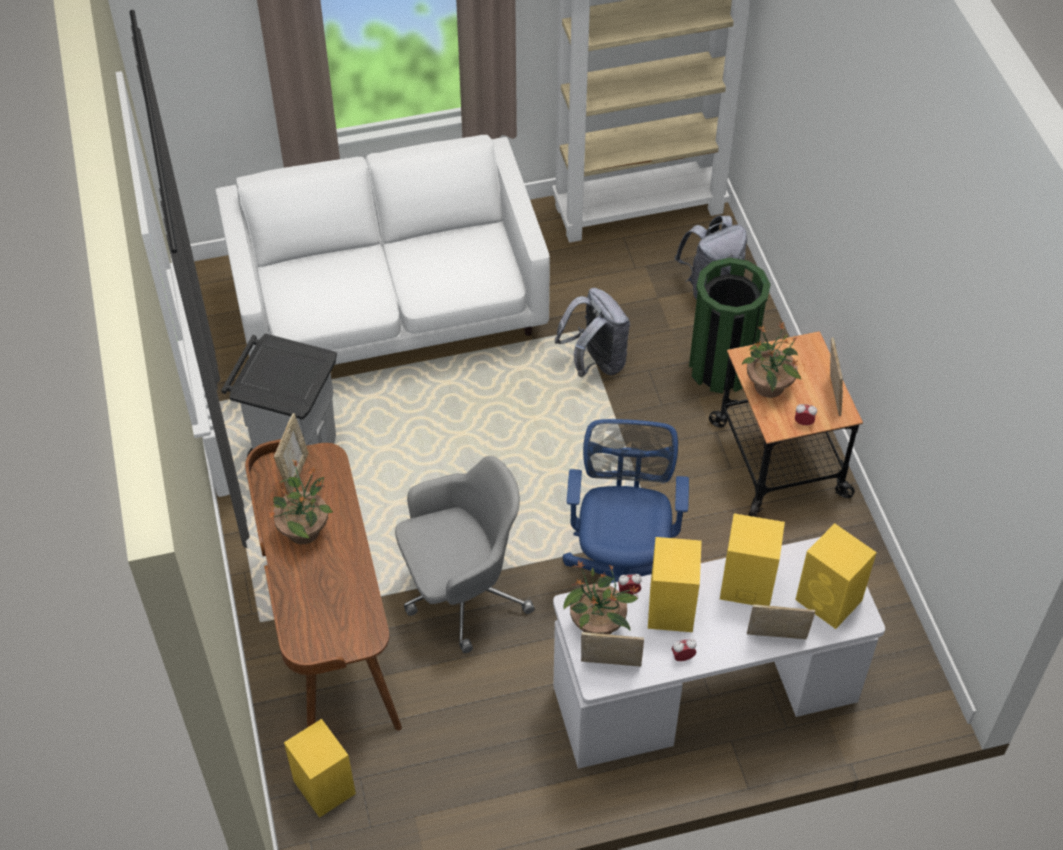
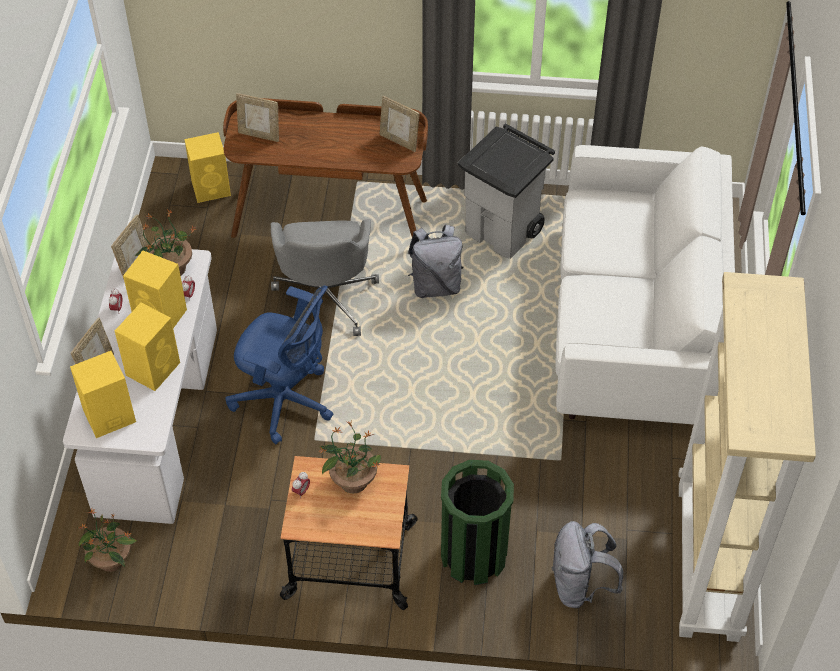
camera: 110 degrees right, 0 degrees up
(304, 530) = (345, 136): potted plant -> potted plant (111, 560)
(595, 362) = (519, 457): grey backpack -> grey backpack (435, 285)
(831, 395) = (320, 525): picture frame -> picture frame (259, 135)

